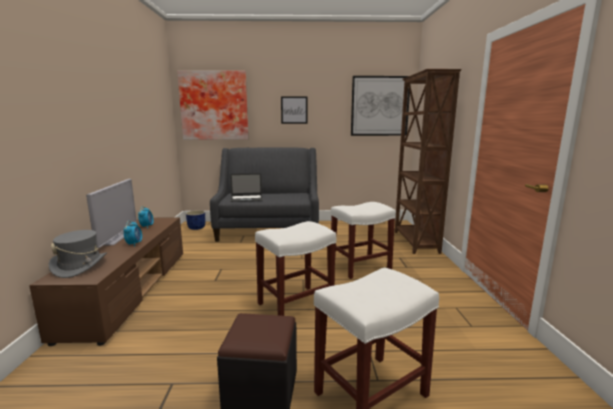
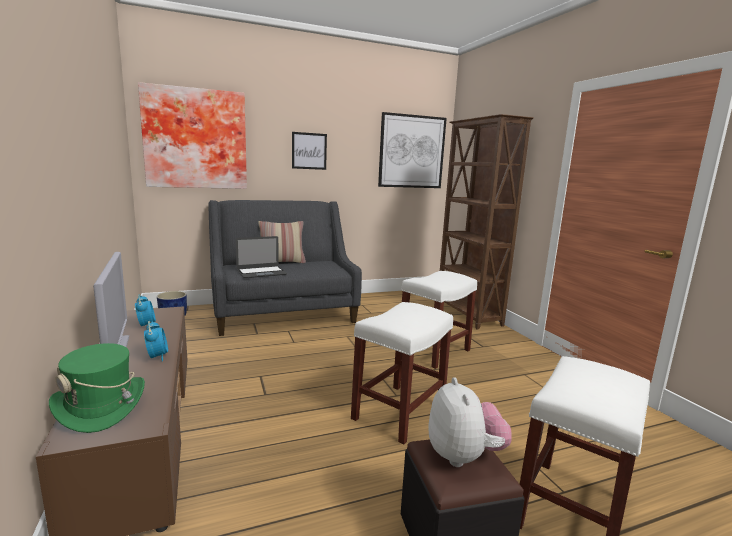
camera: 20 degrees left, 0 degrees up
(80, 266) = (101, 406): grey hat -> green hat
(262, 327) = (463, 456): none -> plush toy
(268, 192) = (282, 262): none -> pillow

